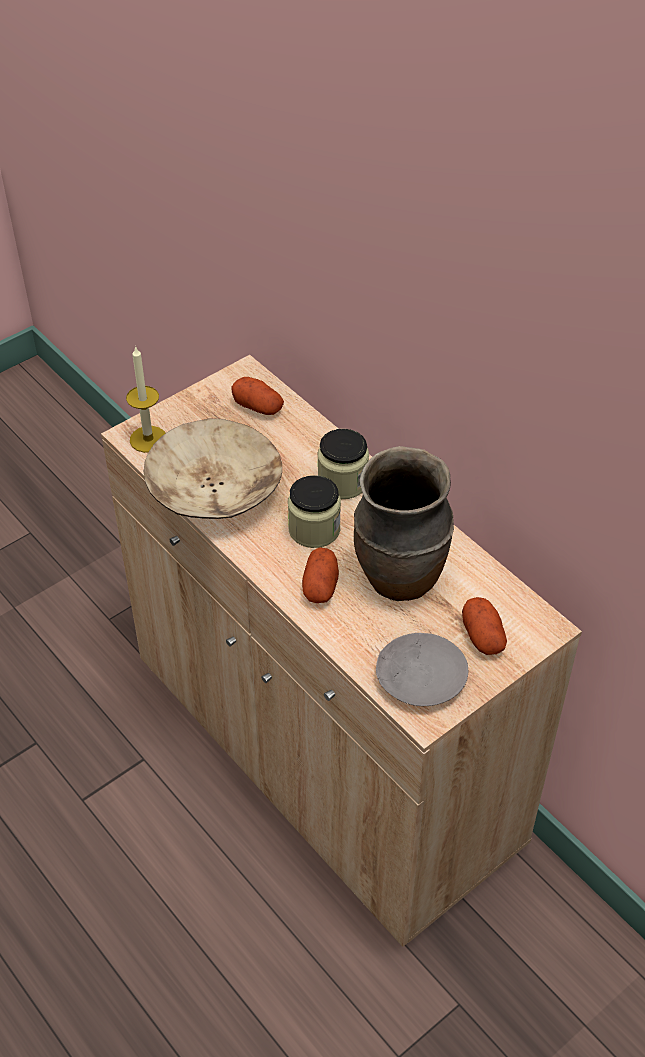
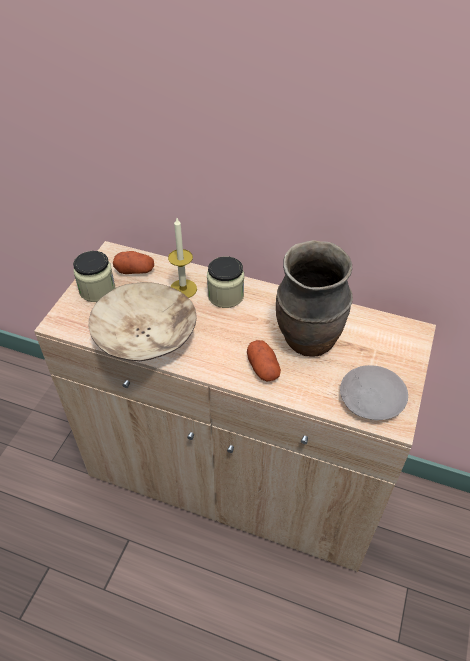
camera: 30 degrees left, 0 degrees up
(148, 439) = (72, 321): candle -> candle (183, 289)
(314, 529) = (231, 333): jar -> jar (97, 290)
(483, 636) = (386, 354): potato -> none

